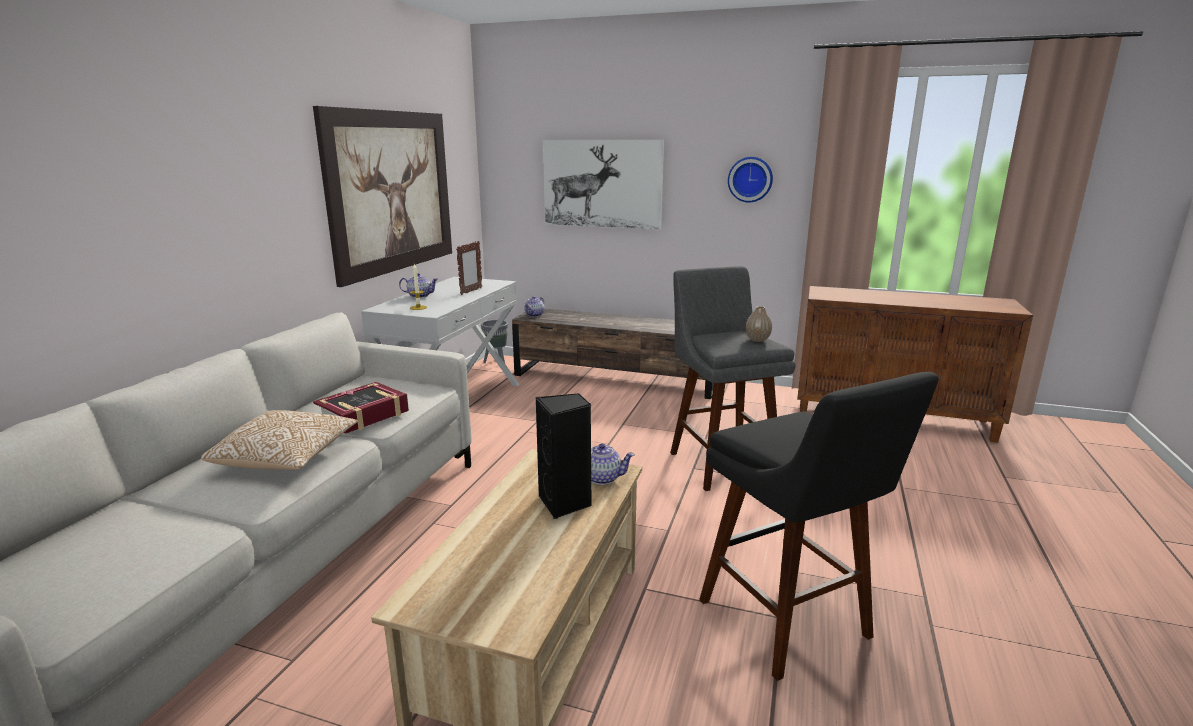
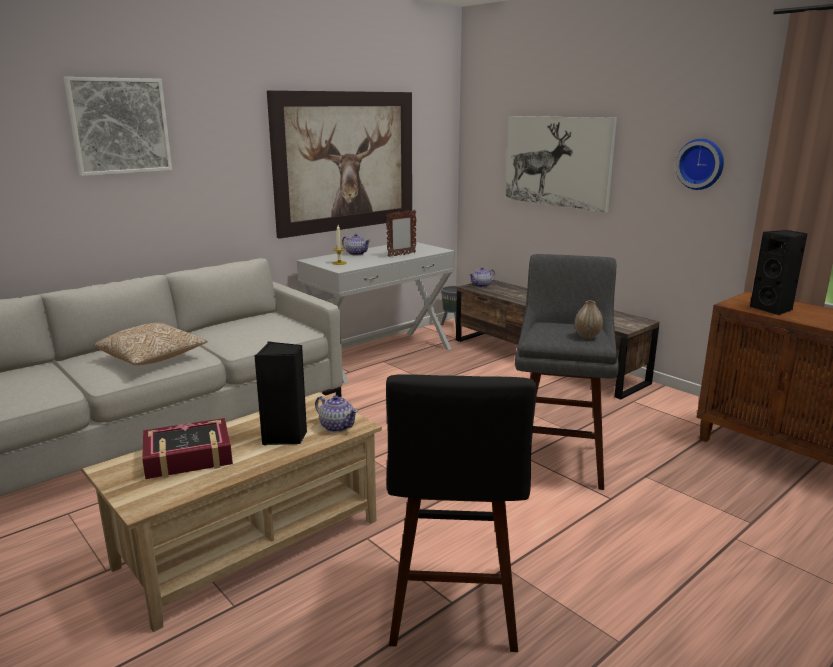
camera: 30 degrees right, 0 degrees up
(151, 149) = (120, 126): none -> picture
(363, 415) = (232, 340): book -> book (188, 457)
(851, 296) = (773, 309): none -> black speaker

